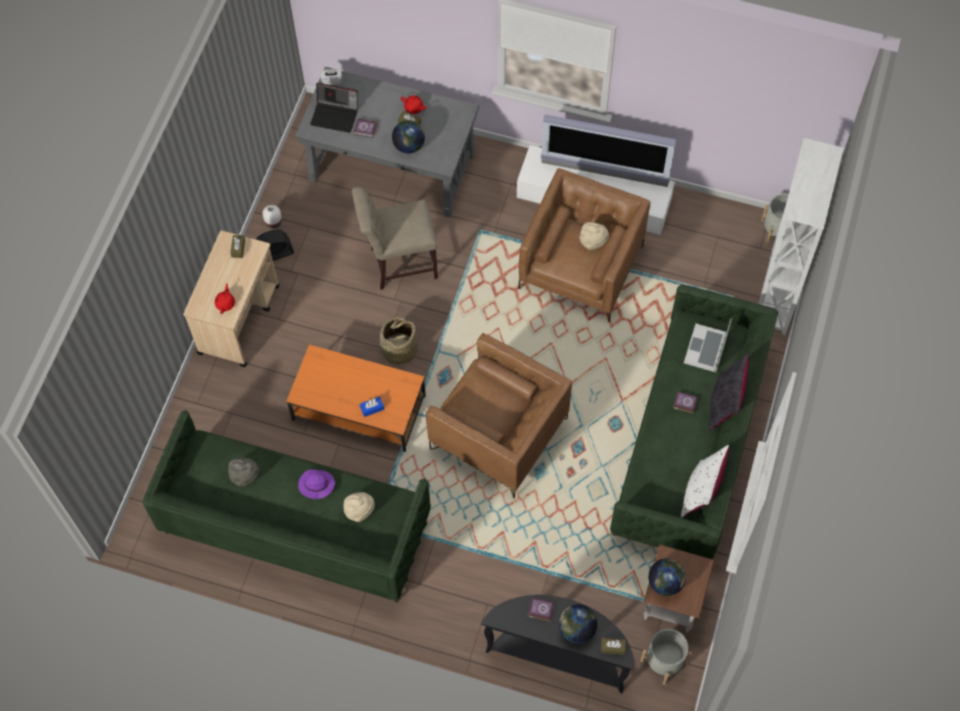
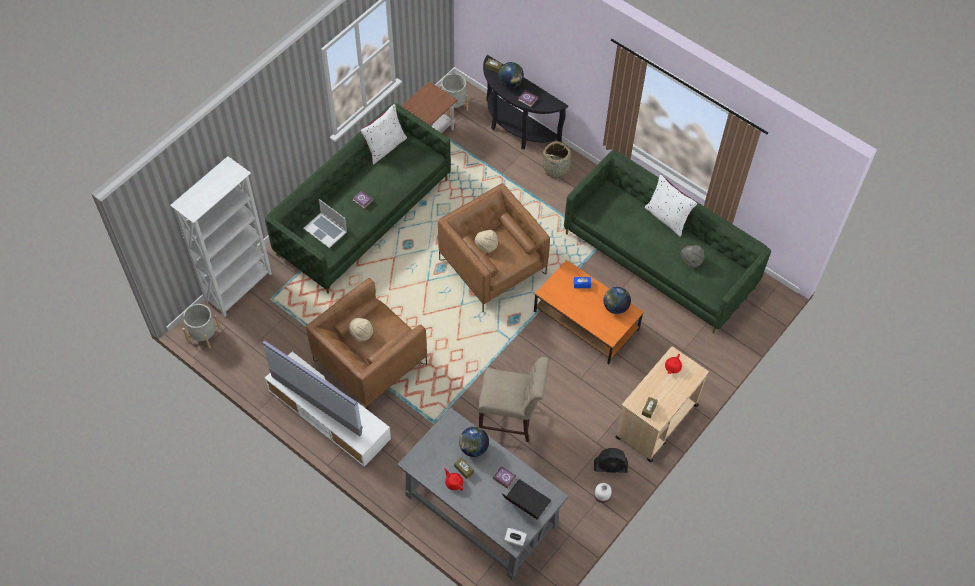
camera: 160 degrees left, 5 degrees down
(293, 528) = (667, 218): none -> white pillow
(316, 485) = (642, 238): purple hat -> none
(359, 510) = (617, 213): beige hat -> beige hat (486, 246)
(398, 350) = (539, 351): basket -> basket (556, 168)
(665, 583) = (439, 104): globe -> globe (615, 307)
(706, 348) = (325, 230): laptop -> laptop turned 90 degrees clockwise
(724, 404) = (336, 191): black pillow -> none

